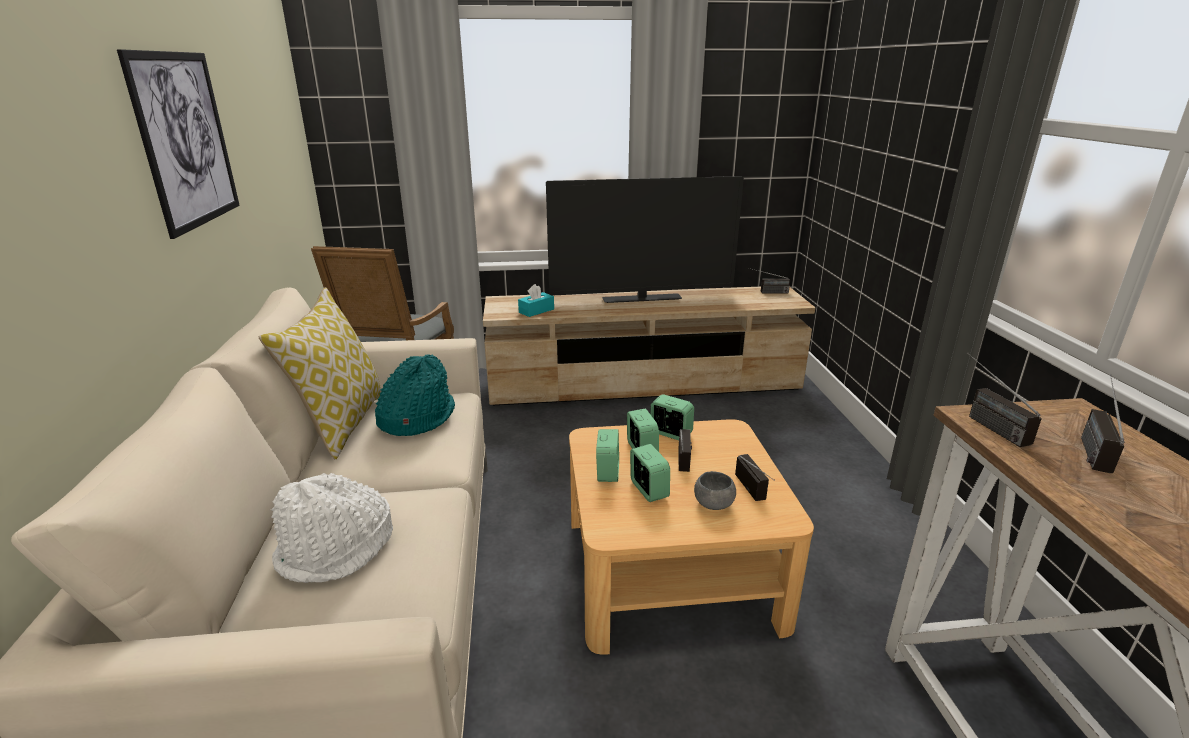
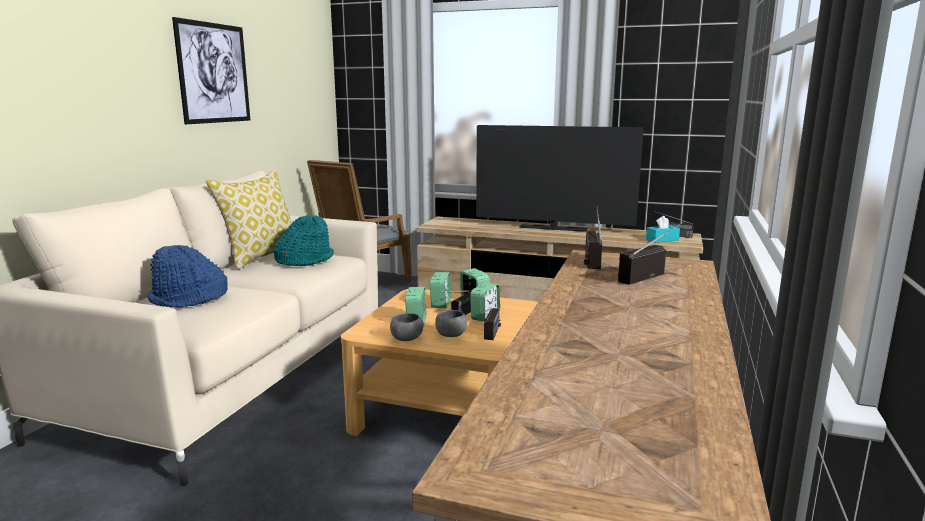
camera: 25 degrees right, 10 degrees down
(337, 550) = (189, 299): white hat -> blue hat
(536, 311) = (461, 226): turquoise tissue box -> turquoise tissue box (662, 240)
(607, 472) = (401, 309): alarm clock -> alarm clock (485, 317)
(672, 526) = (406, 339): none -> grey bowl

